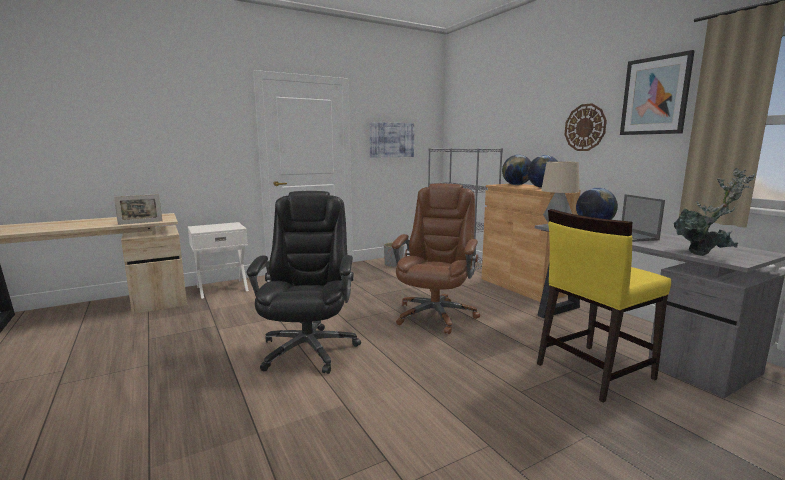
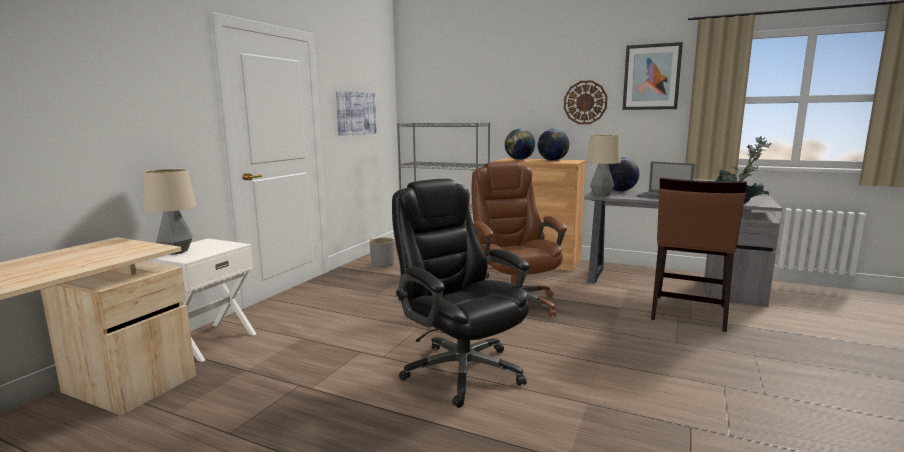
camera: 35 degrees left, 0 degrees up
(140, 222) = (121, 258): picture frame -> none
(205, 227) = (177, 252): none -> table lamp
(593, 371) = (688, 313): yellow chair -> brown chair

